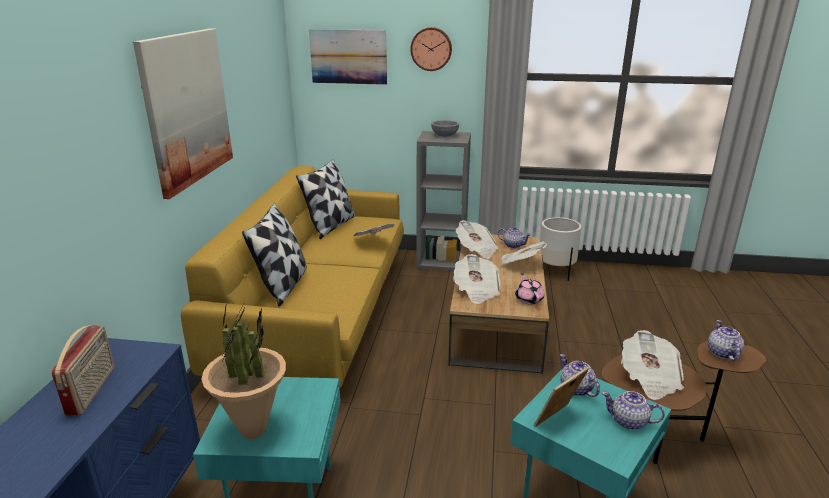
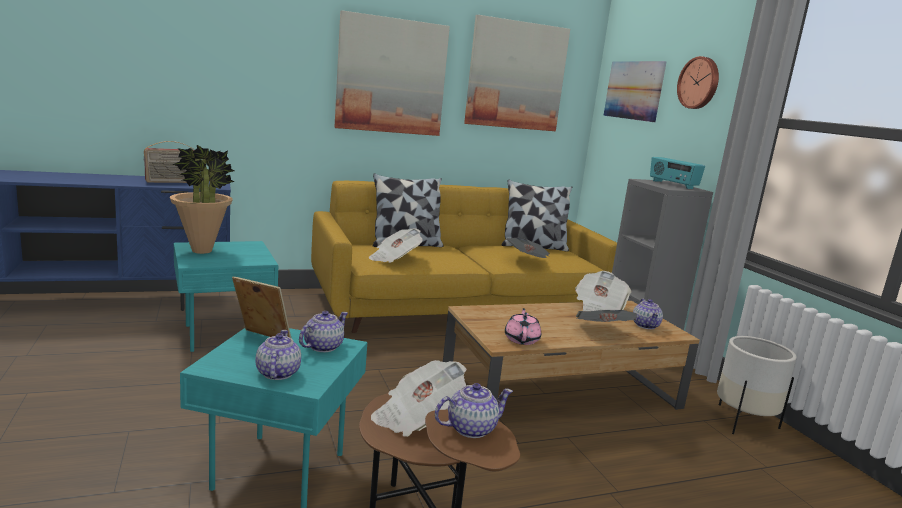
camera: 60 degrees right, 10 degrees down
(254, 65) = (516, 75): none -> picture
(445, 135) = (672, 185): grey bowl -> radio
(476, 291) = (503, 314): newspaper -> newspaper (394, 259)
(529, 299) = (522, 339): pink teapot -> pink teapot turned 45 degrees counterclockwise

